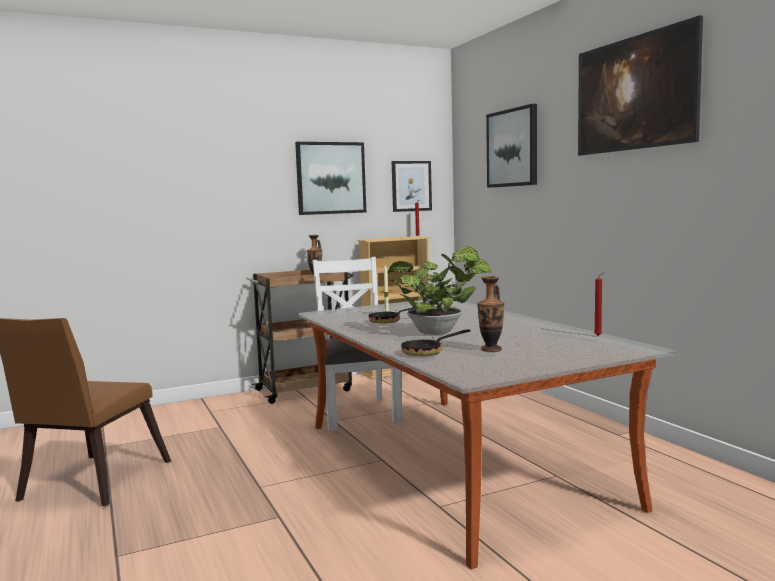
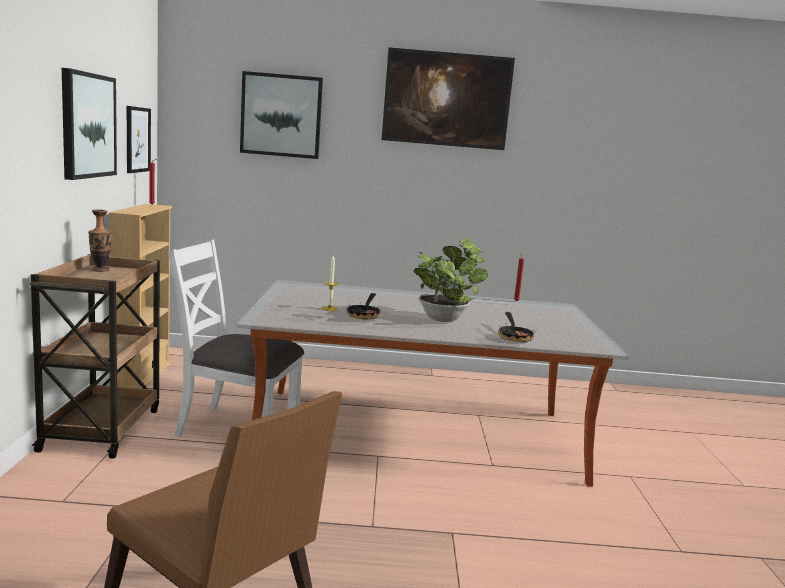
camera: 65 degrees left, 5 degrees up
(491, 349) = (527, 325): vase -> none

